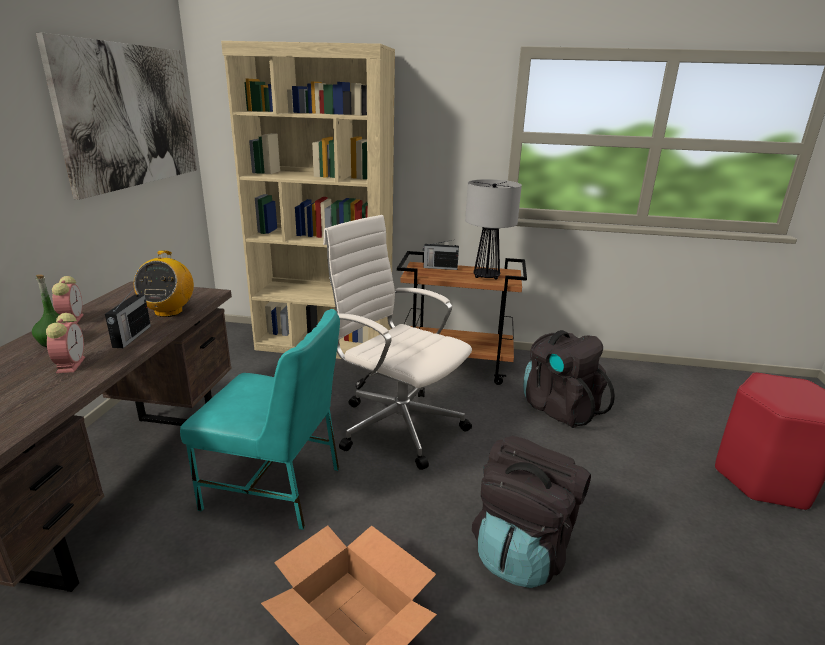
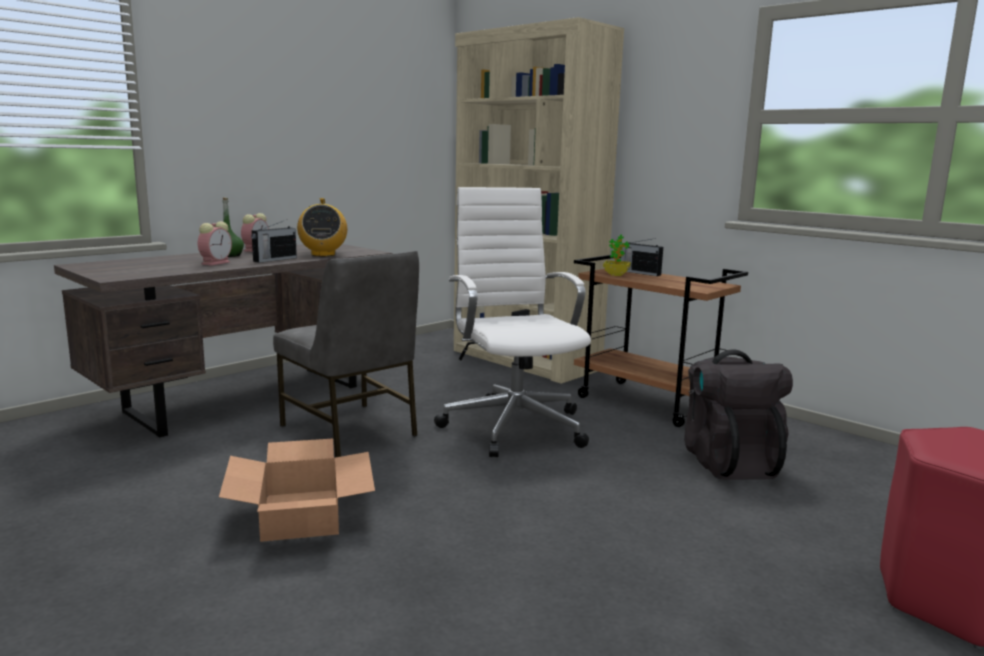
camera: 35 degrees right, 10 degrees down
(130, 116) = (375, 104): picture -> none
(169, 311) = (323, 254): radio -> radio turned 45 degrees counterclockwise
(275, 487) = (351, 431): turquoise chair -> grey chair
(430, 274) = (616, 275): none -> potted plant
(486, 276) = (680, 283): table lamp -> none
(523, 550) = (508, 534): black backpack -> none

